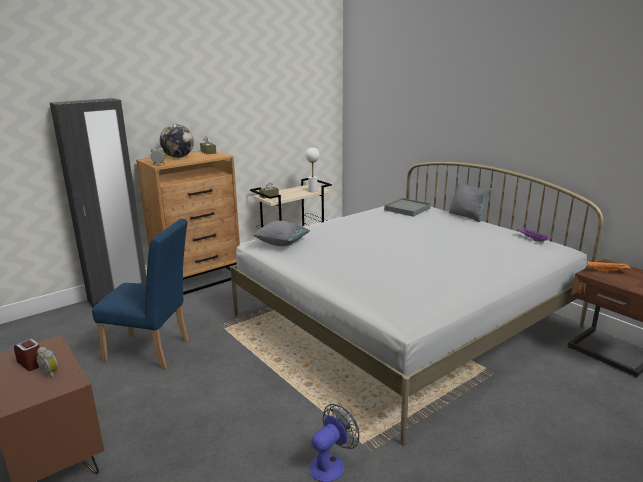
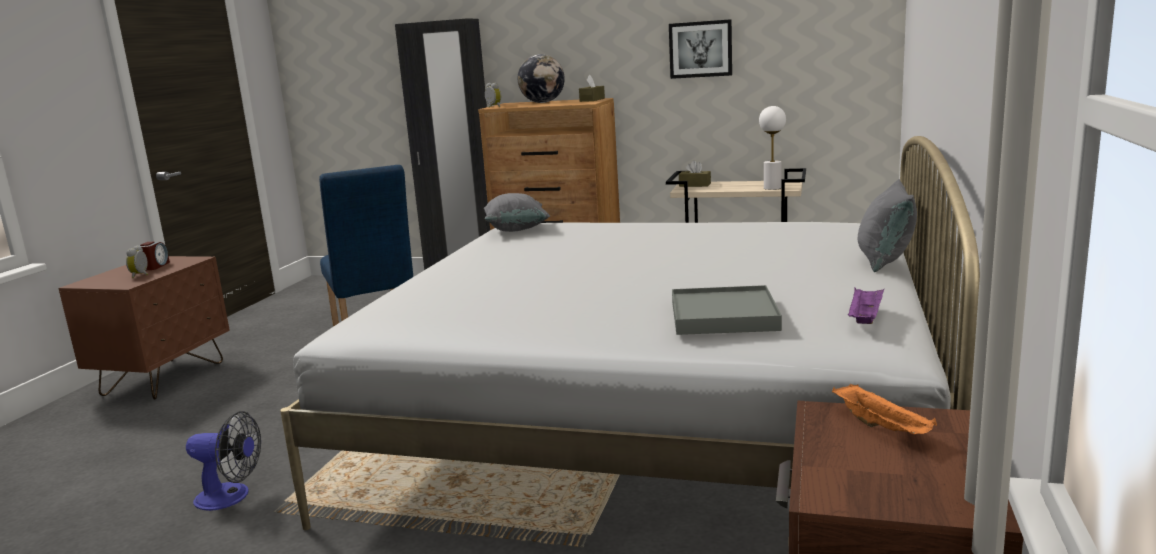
camera: 55 degrees right, 5 degrees down
(257, 116) = (700, 49): none -> picture
(407, 209) = (809, 229): grey tray -> grey tray (724, 316)

